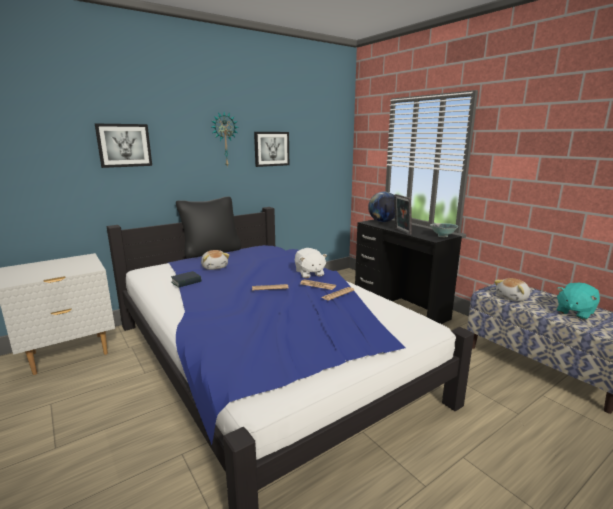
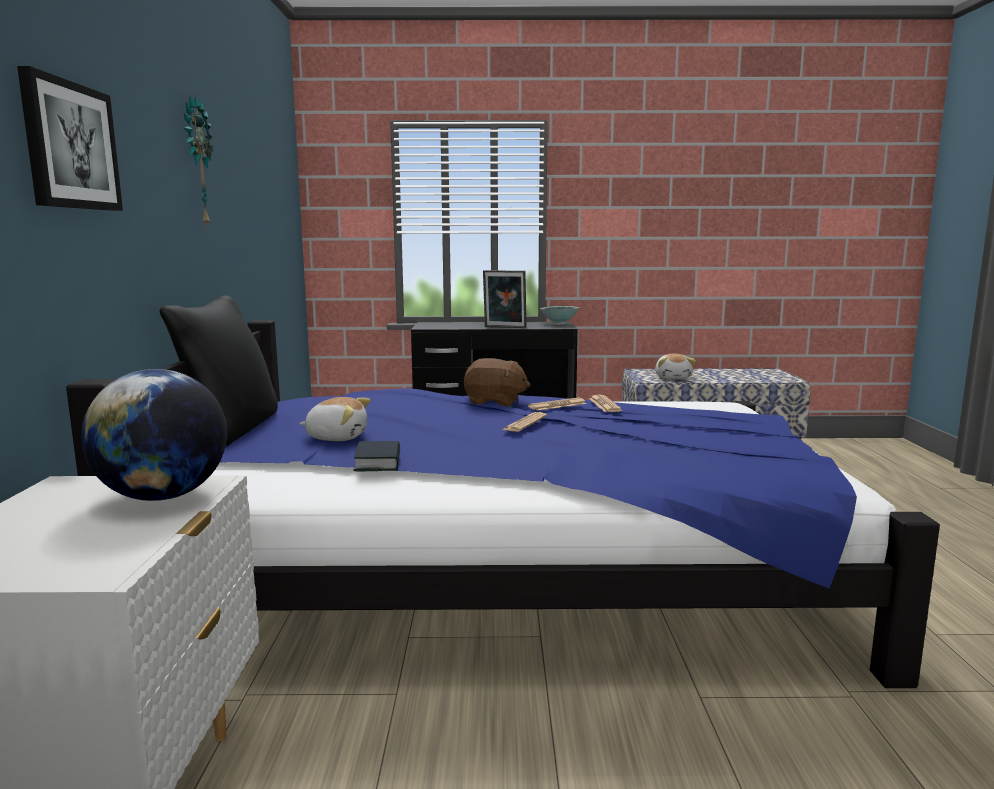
camera: 55 degrees left, 5 degrees down
(271, 149) = (241, 194): picture -> none
(309, 273) = (495, 403): white plush toy -> brown plush toy
(382, 221) = (438, 324): globe -> globe (163, 496)
(574, 312) = (729, 375): turquoise plush toy -> none

